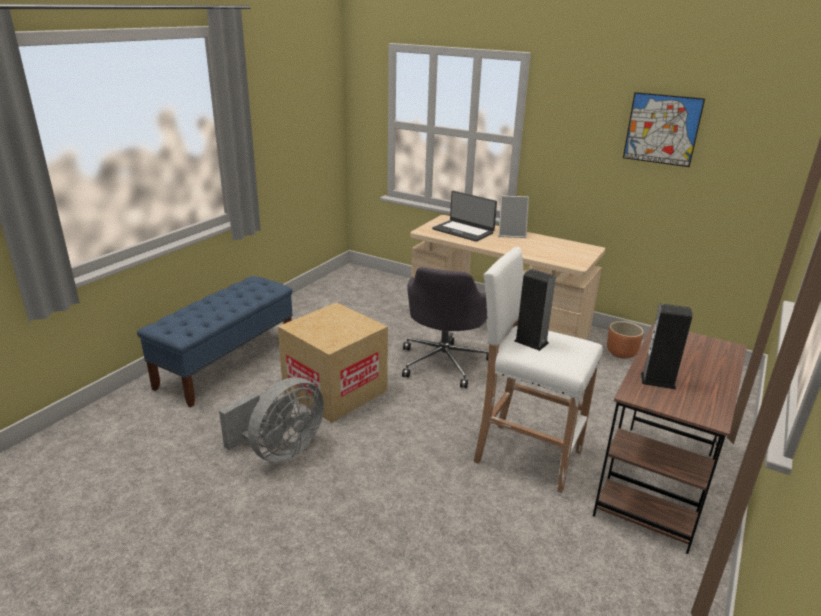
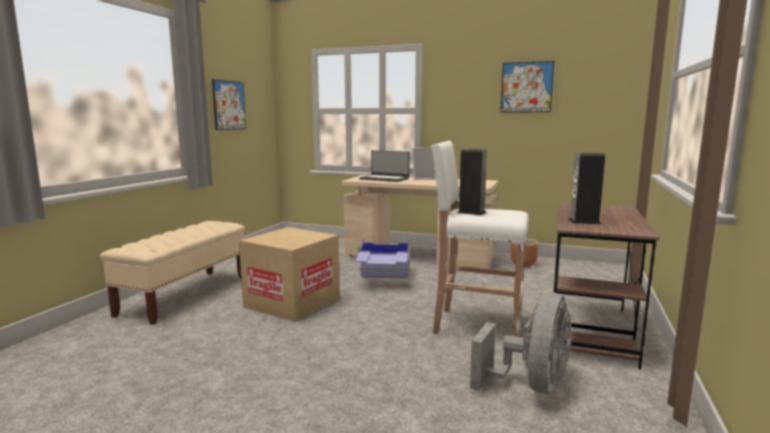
camera: 10 degrees left, 15 degrees down
(227, 363) = (185, 295): blue bench -> beige bench
(280, 451) = (249, 344): grey fan -> grey fan (530, 385)
(282, 126) = (229, 105): none -> picture
(444, 362) = (383, 279): grey office chair -> blue storage box

